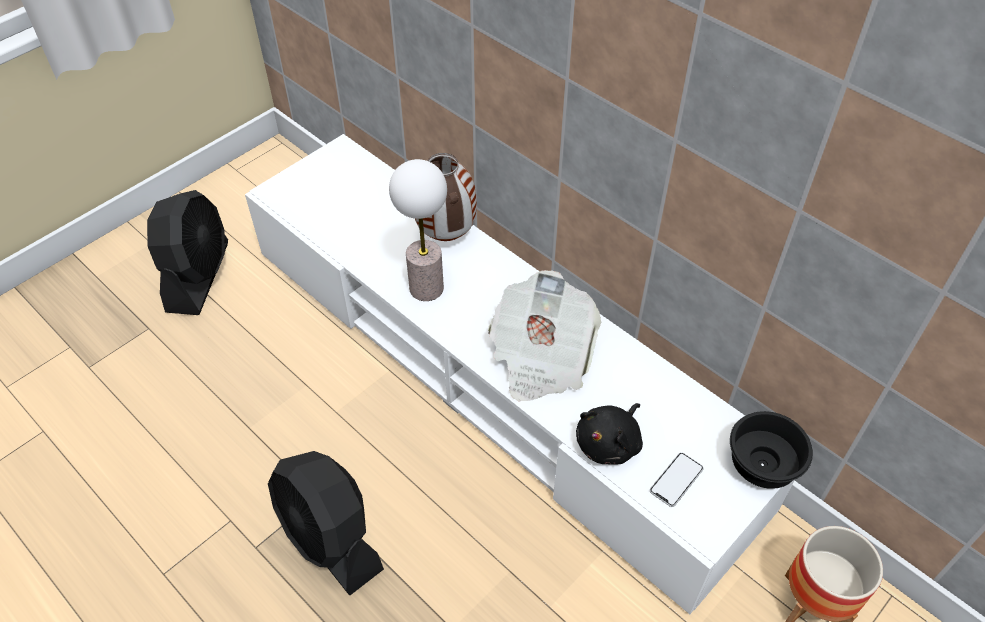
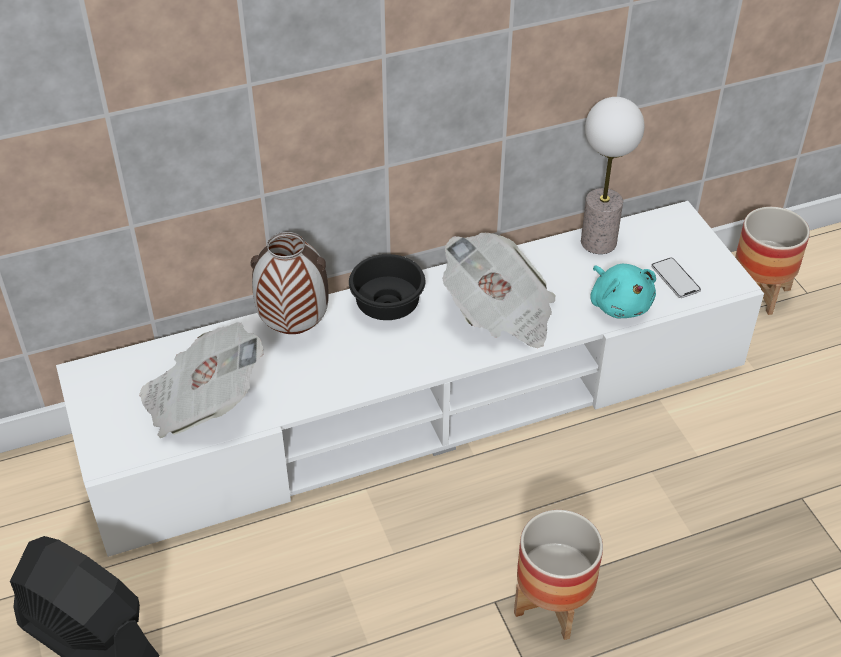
camera: 65 degrees left, 5 degrees down
(330, 538) = (552, 604): black fan -> planter
(345, 217) = (202, 402): none -> newspaper
(426, 288) = (359, 367): table lamp -> table lamp (599, 242)
(610, 443) = (619, 304): black plush toy -> turquoise plush toy
(762, 467) = (685, 226): black bowl -> black bowl (389, 306)

